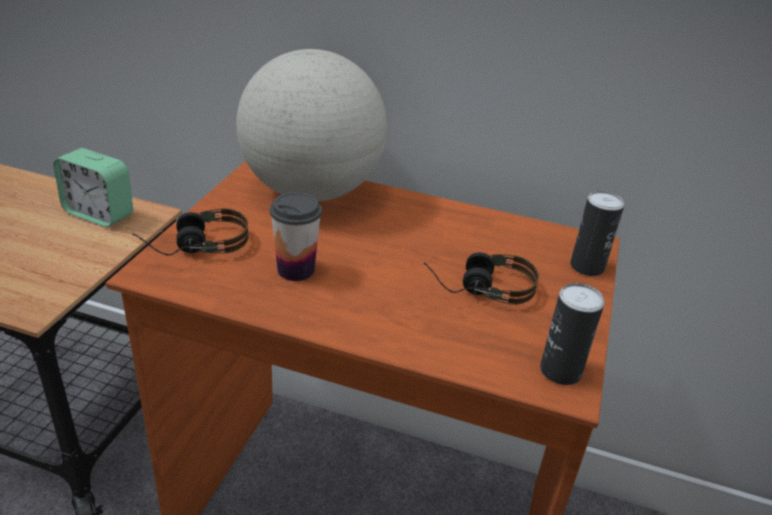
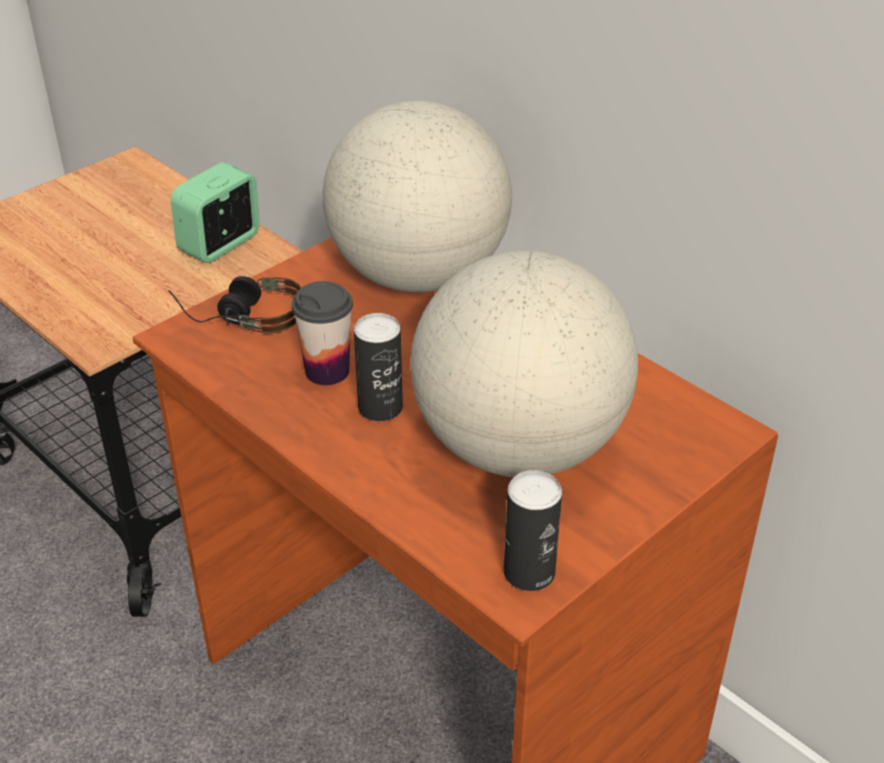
camera: 30 degrees right, 5 degrees up
(99, 214) = (220, 244): alarm clock -> alarm clock turned 75 degrees clockwise
(478, 288) = (519, 448): headphones -> globe
(587, 267) = (688, 459): can -> can (380, 407)

